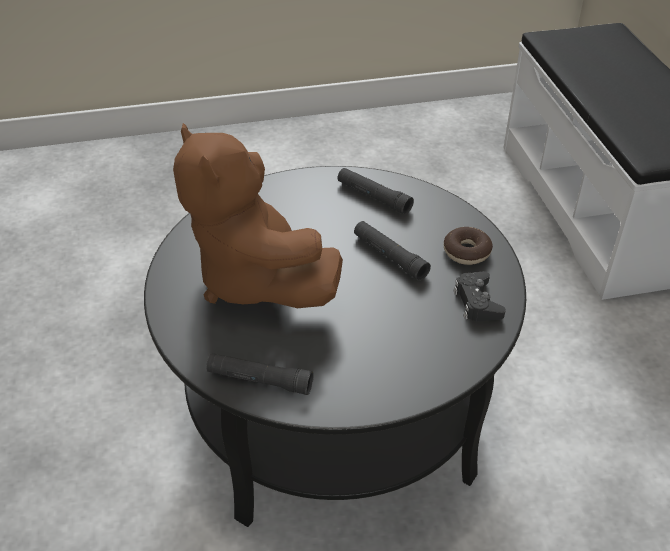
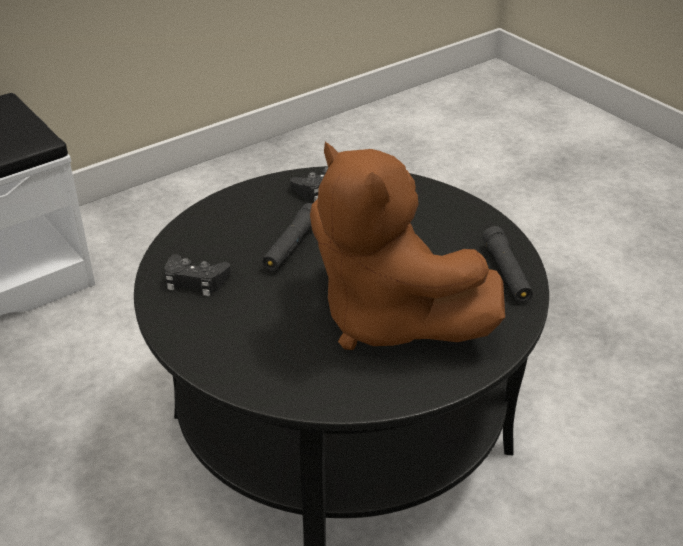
camera: 115 degrees left, 5 degrees down
(256, 279) = (387, 319): brown plush toy -> brown plush toy turned 105 degrees clockwise
(373, 197) = (195, 280): black flashlight -> black game controller
(466, 252) = (255, 205): donut -> none

